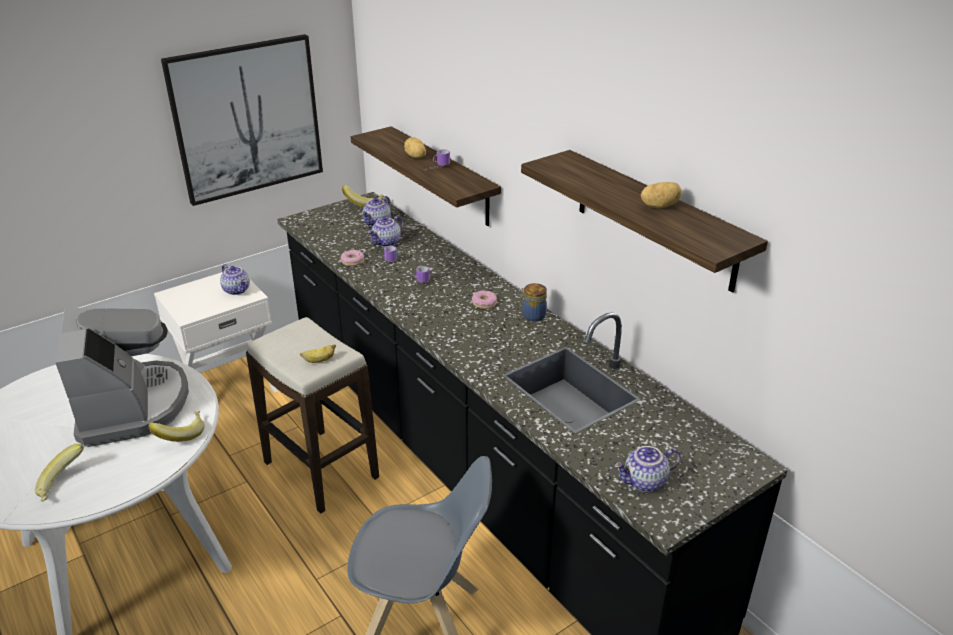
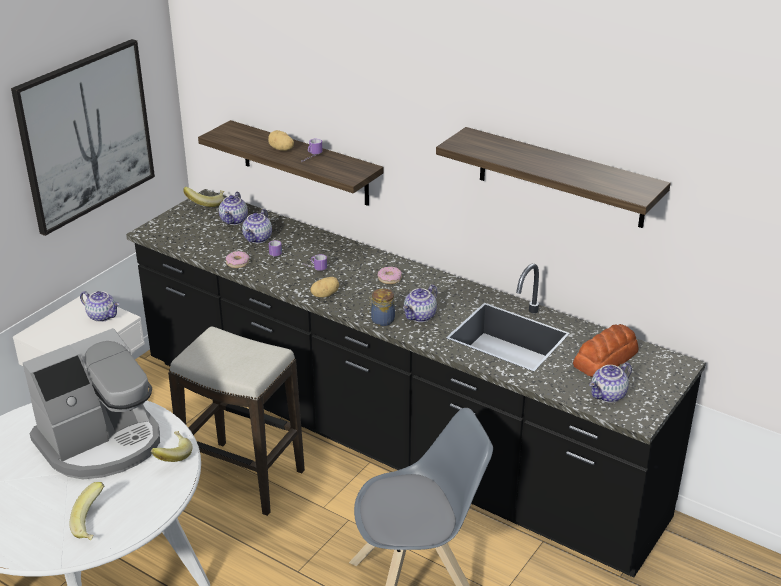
camera: 20 degrees left, 0 degrees up
(132, 406) = (101, 443): coffee machine -> coffee machine turned 90 degrees clockwise
(319, 361) = (254, 363): banana -> none
(490, 347) = (420, 316): none -> teapot
(532, 315) = (439, 281): jar -> jar (381, 320)
(659, 206) = (574, 167): potato -> potato (325, 295)
(666, 438) = (606, 359): none -> bread

